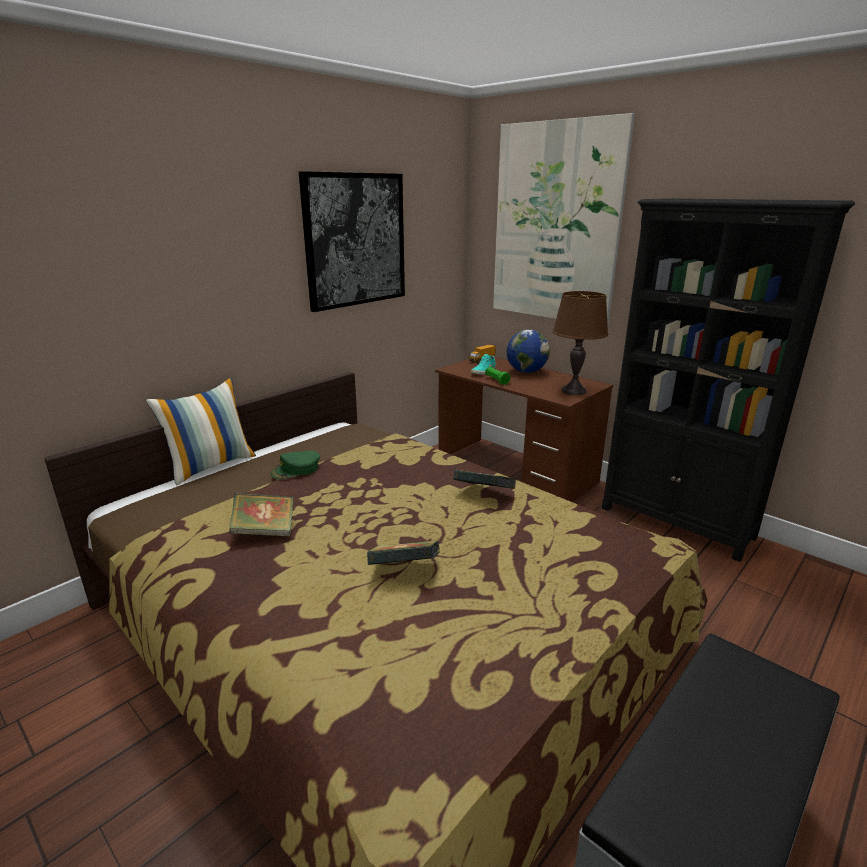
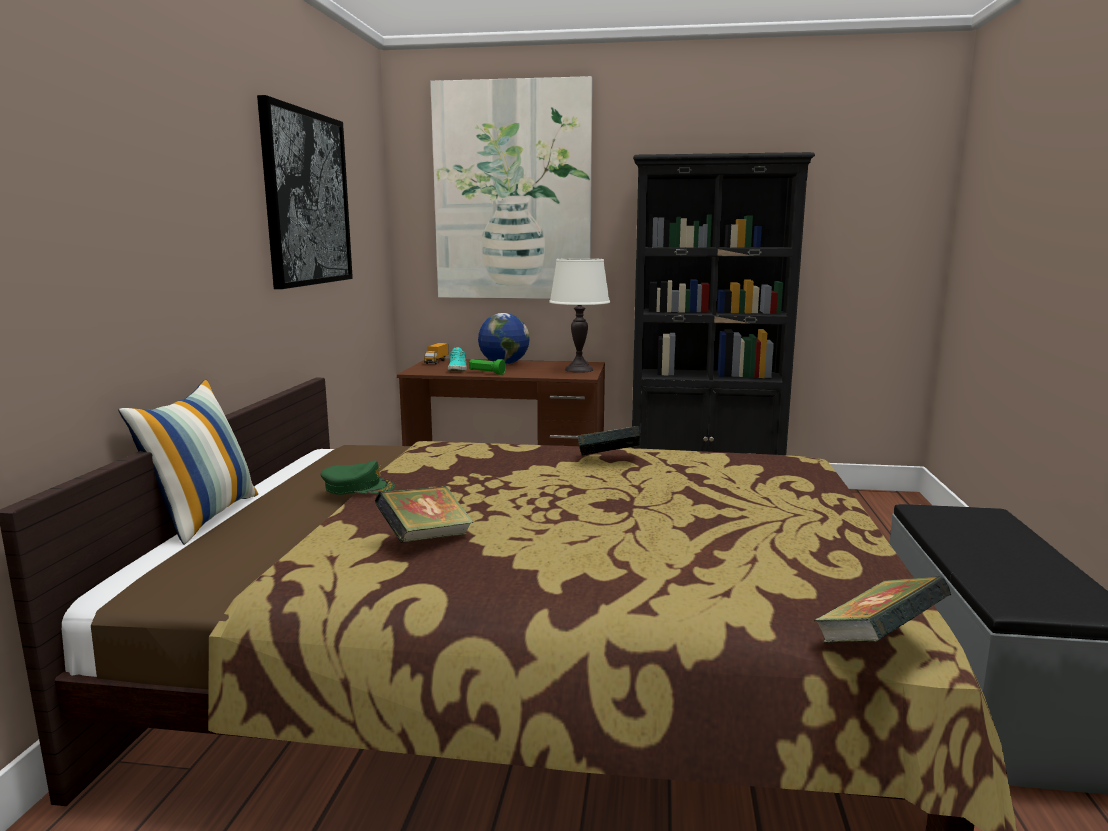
camera: 35 degrees left, 10 degrees down
(296, 469) = (358, 487): green cap -> green cap turned 105 degrees counterclockwise
(404, 570) = (639, 522): book -> book (877, 642)
(573, 390) = (578, 370): brown table lamp -> white table lamp

